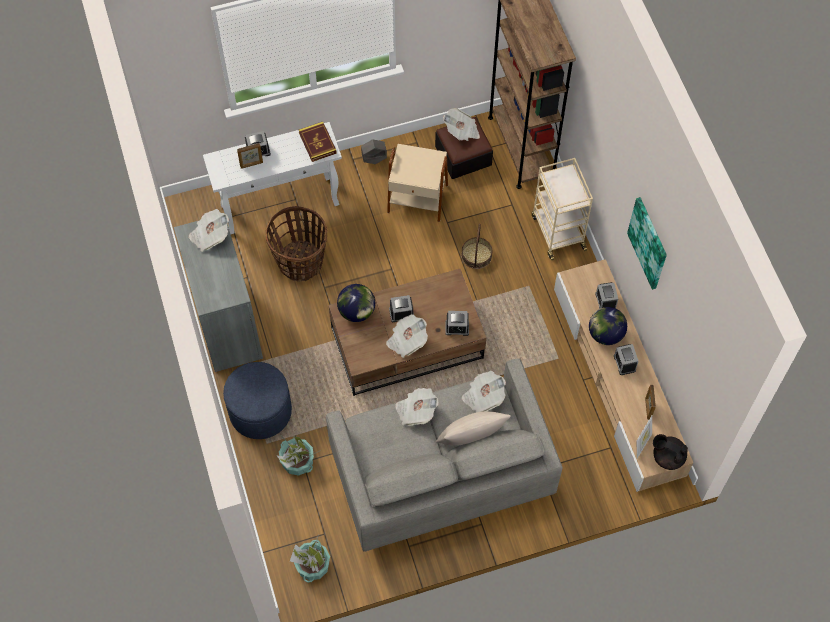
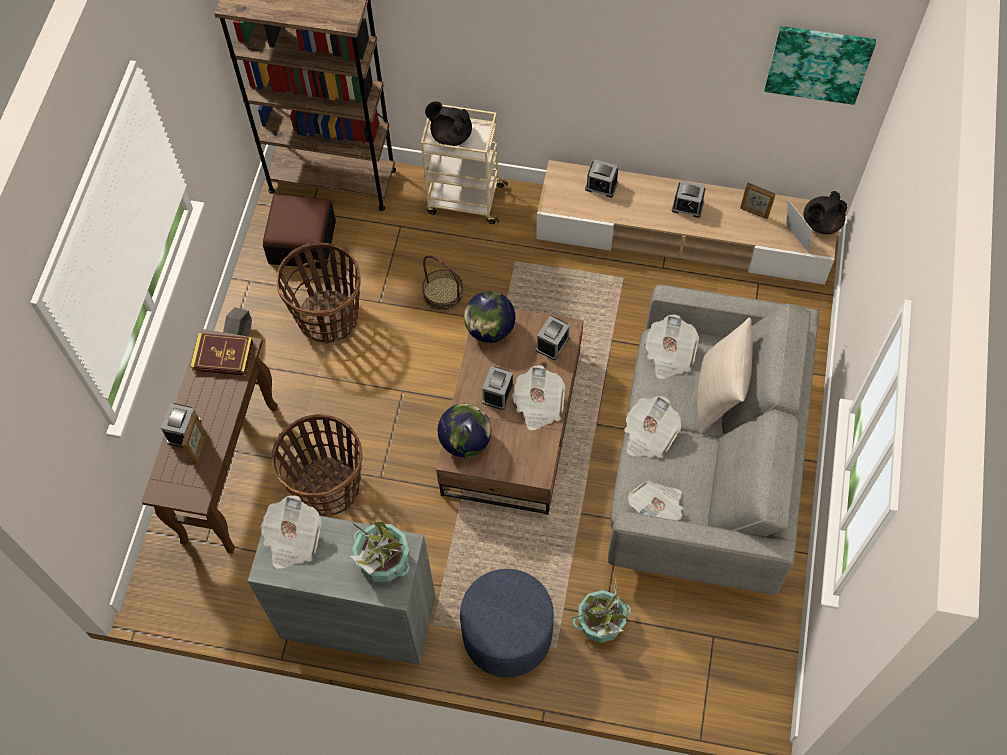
camera: 60 degrees left, 0 degrees up
(281, 204) = (230, 472): white console table -> brown console table
(312, 565) = (748, 670): potted plant -> potted plant (383, 560)
(417, 200) = (328, 318): beige side table -> basket
(461, 131) = (285, 216): newspaper -> newspaper (657, 508)
(562, 183) = (450, 135): none -> black teapot
(605, 334) = (642, 206): globe -> globe (490, 329)
(648, 243) = (637, 57): picture -> picture (818, 63)

